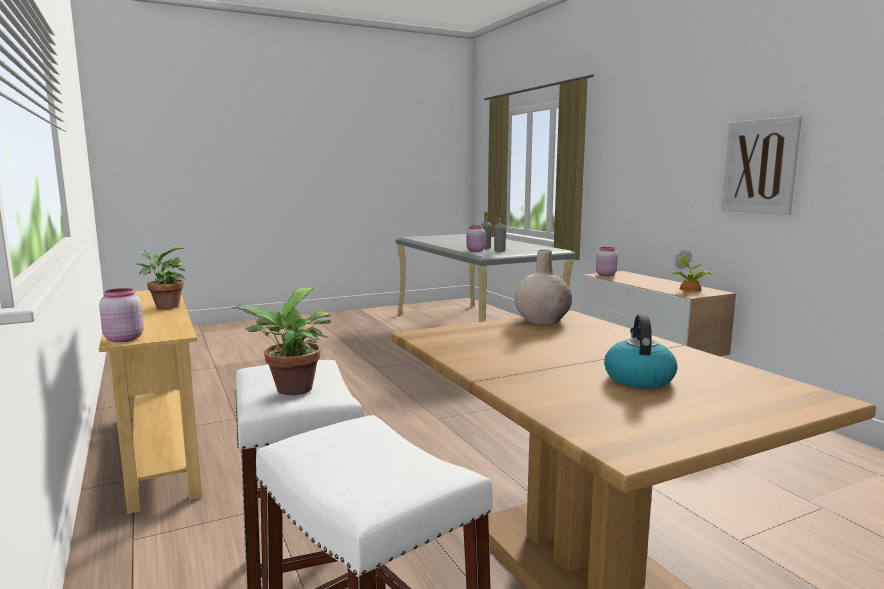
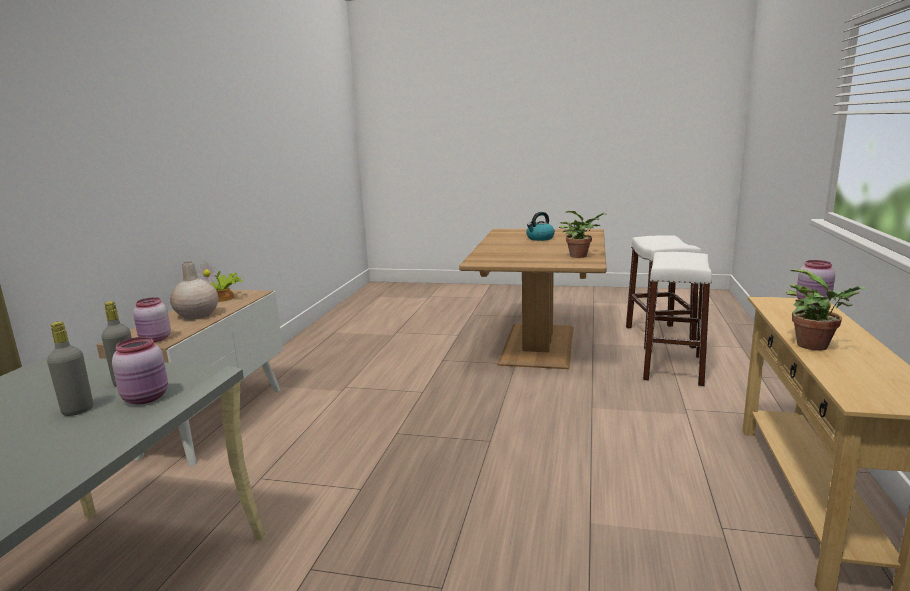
camera: 140 degrees left, 5 degrees up
(290, 390) = (683, 258): potted plant -> potted plant (580, 256)
(542, 320) = (501, 261): beige vase -> beige vase (197, 315)
(760, 166) = (202, 166): picture -> none

